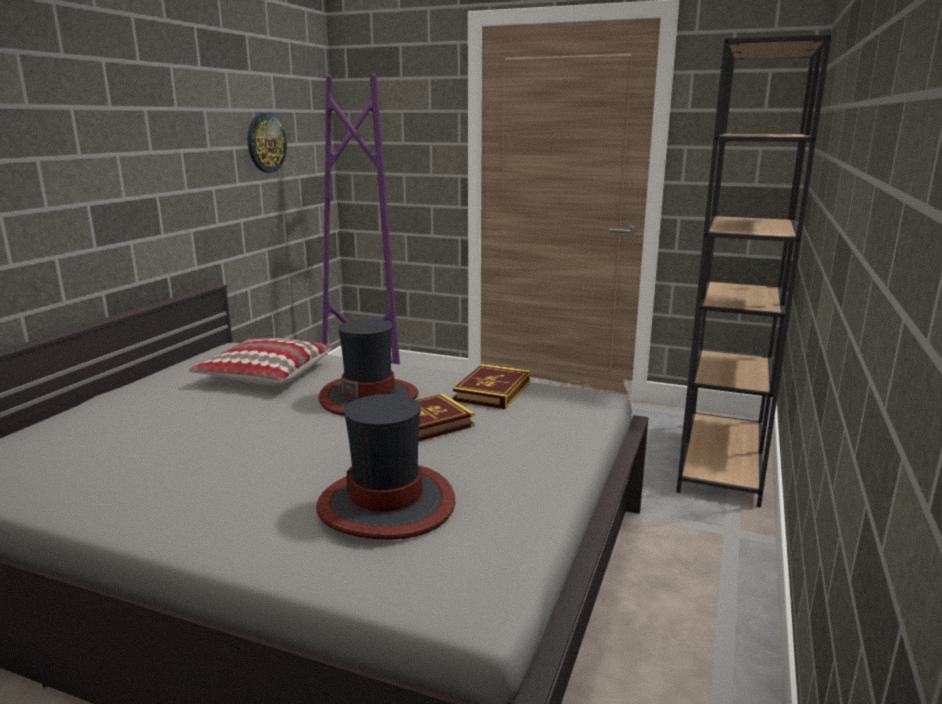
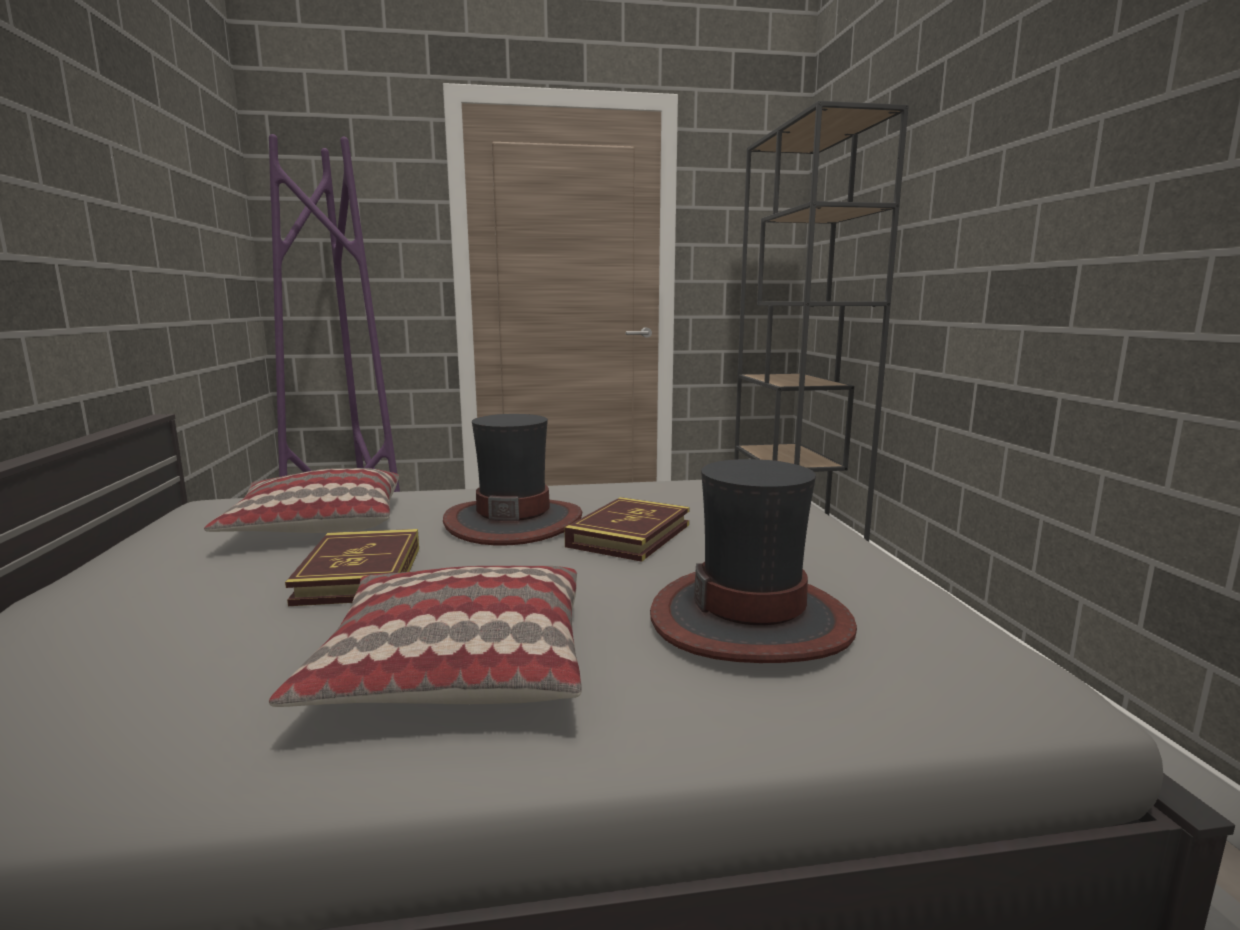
camera: 30 degrees left, 5 degrees down
(213, 484) = (454, 665): none -> pillow
(266, 143) = (188, 217): wall clock -> none
(492, 391) = (646, 493): book -> book (360, 574)

